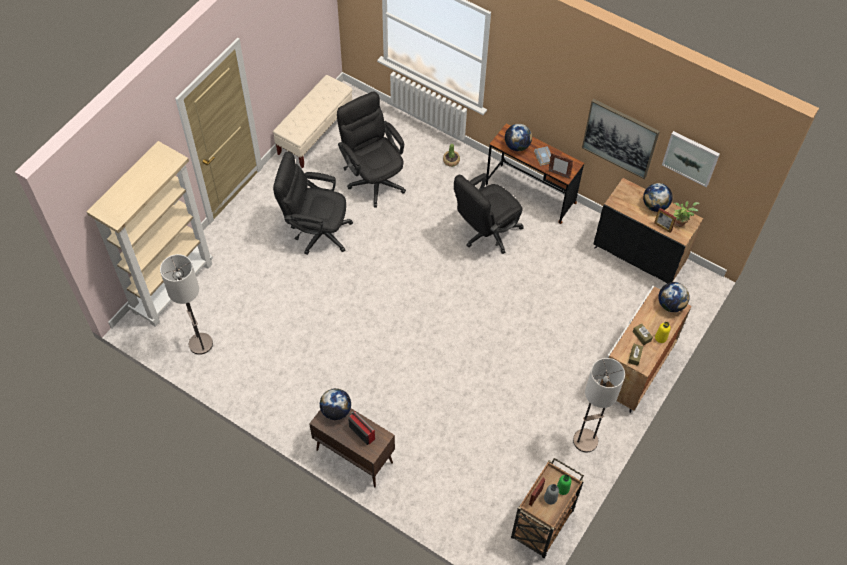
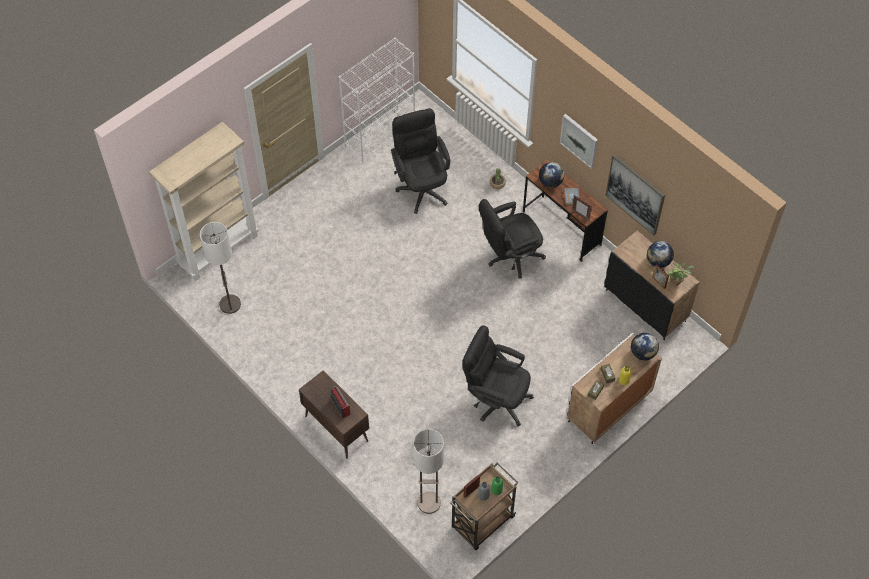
camera: 15 degrees right, 0 degrees up
(315, 133) = (380, 134): beige bench -> white bookcase
(316, 231) = (356, 224): black office chair -> black office chair (496, 399)
(336, 411) = (324, 383): globe -> none
(585, 441) = (543, 459): floor lamp -> floor lamp (428, 503)
(690, 158) = (689, 224): picture -> picture (579, 140)

